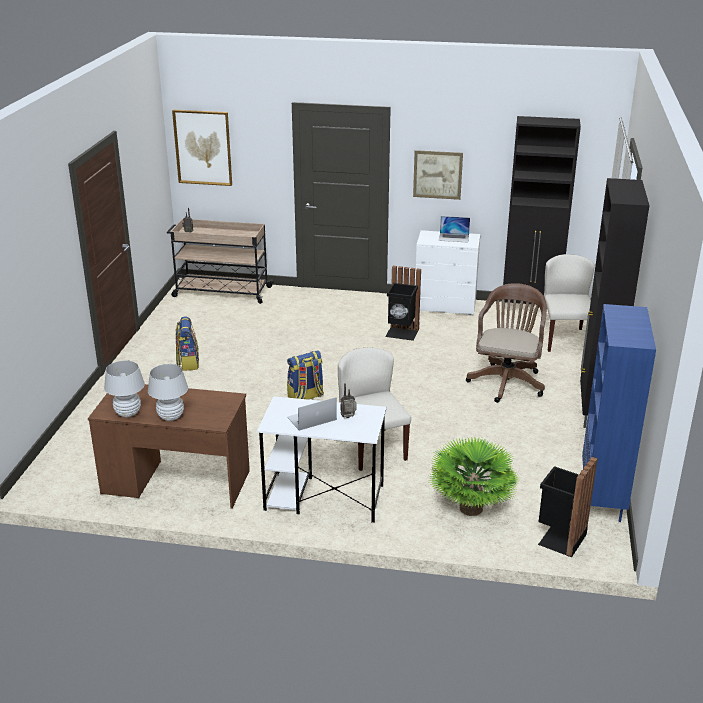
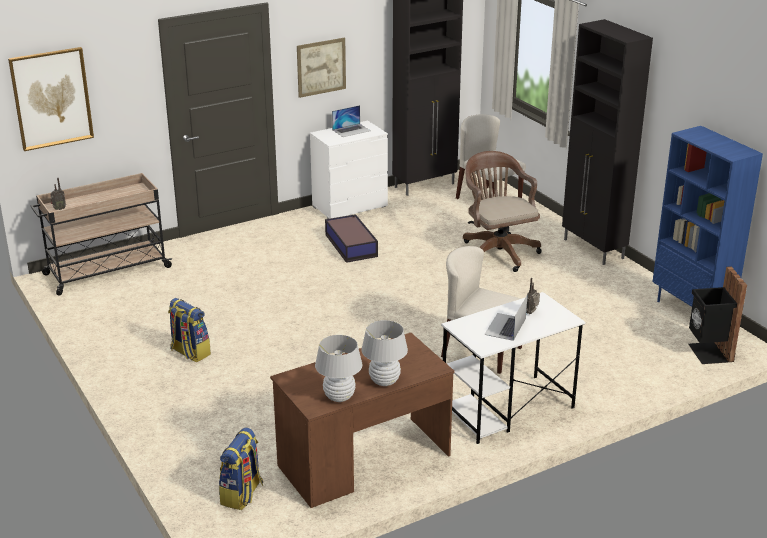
camera: 40 degrees left, 0 degrees up
(305, 397) = (356, 334): backpack -> backpack (242, 495)
(402, 333) = (351, 245): black trash can -> storage box
(471, 508) = (622, 361): potted plant -> none

